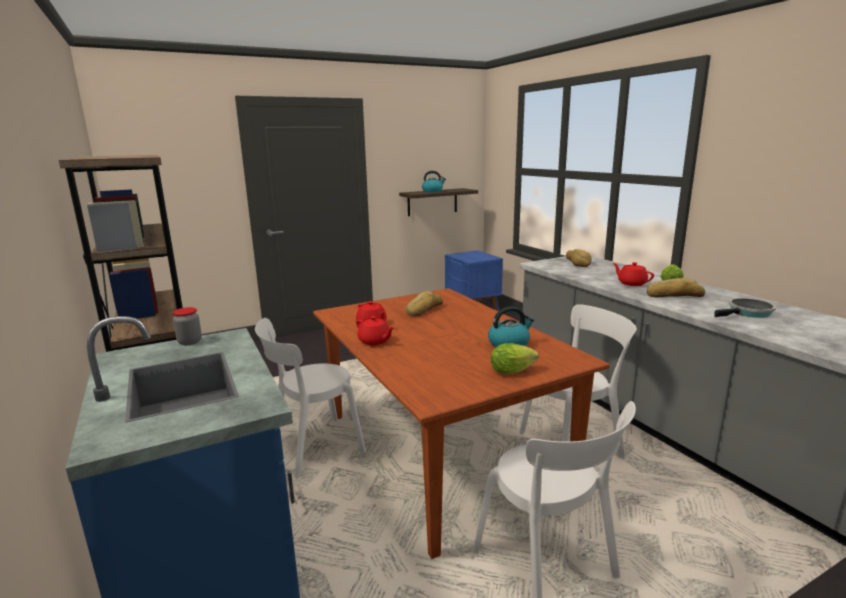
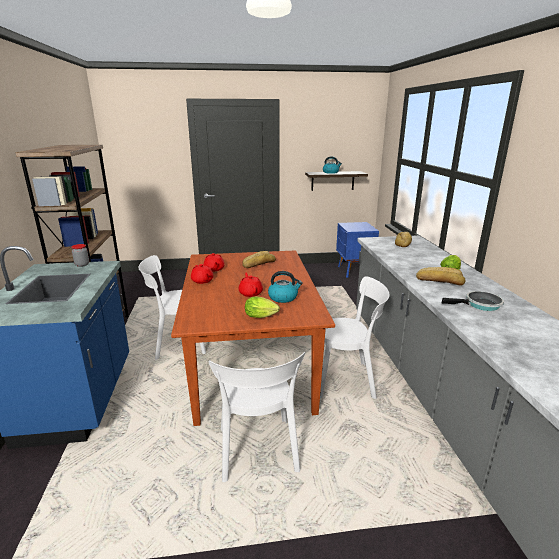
camera: 20 degrees right, 5 degrees up
(631, 283) = (420, 266): red teapot -> red teapot (250, 293)

